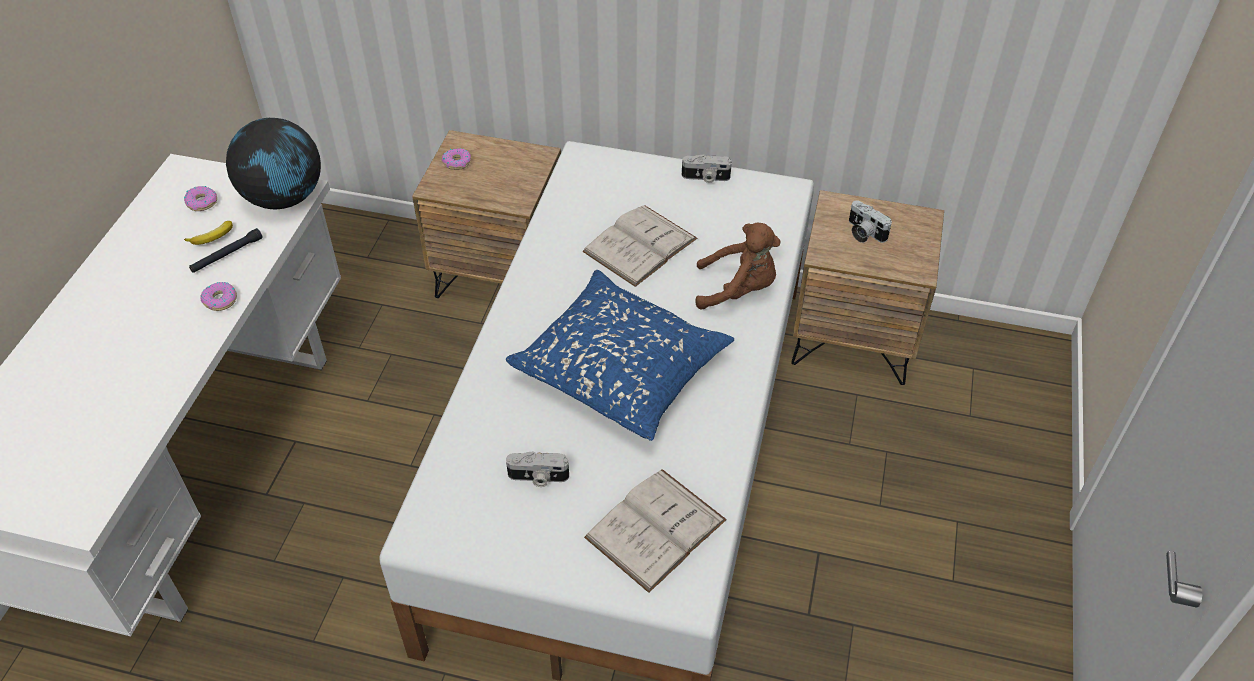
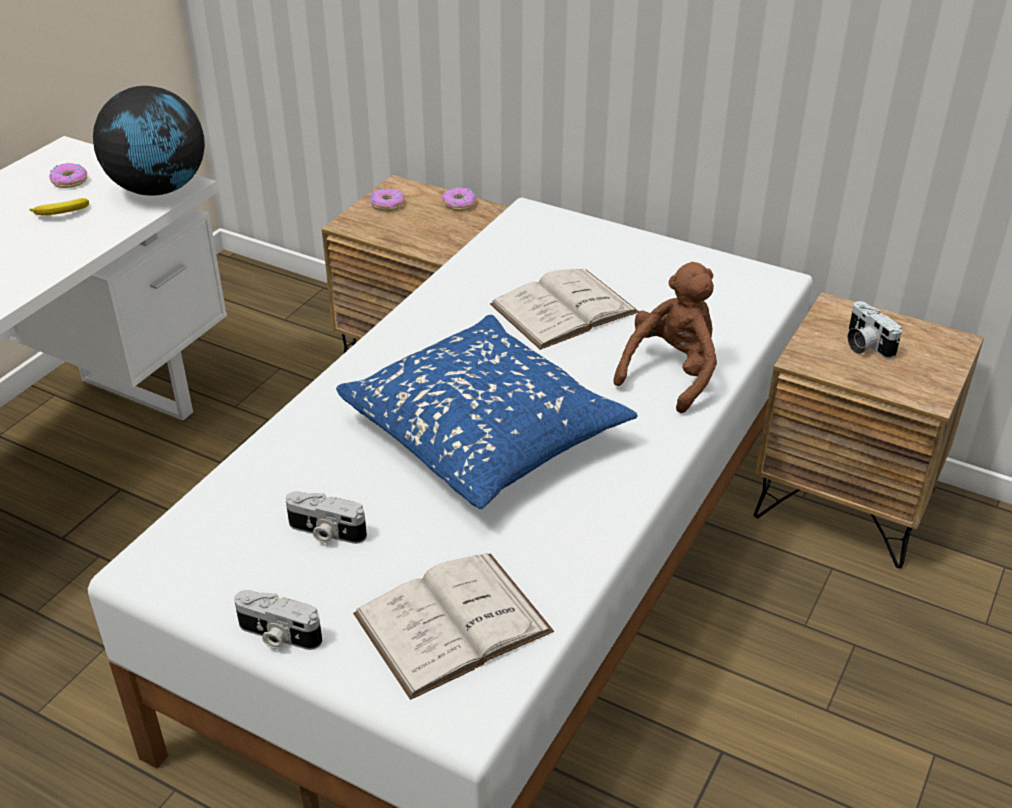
camera: 15 degrees right, 10 degrees down
(220, 300) = (34, 271): donut -> donut (459, 204)
(227, 255) = (67, 231): black flashlight -> none
(705, 178) = (673, 254): camera -> camera (278, 635)
(738, 289) = (671, 373): brown plush toy -> brown plush toy turned 75 degrees counterclockwise

